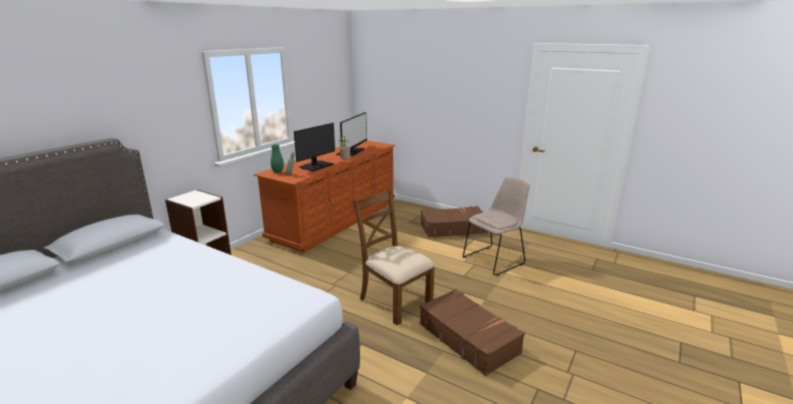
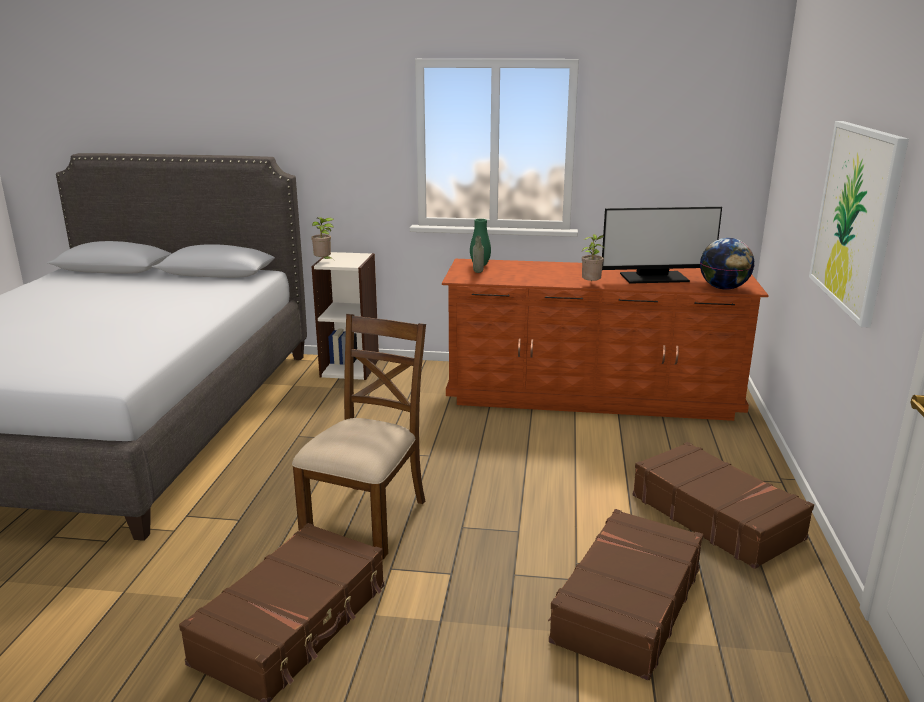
camera: 65 degrees right, 0 degrees up
(187, 203) = (324, 261): none -> potted plant
(316, 166) = (539, 276): monitor -> none
(380, 147) = (723, 288): none -> globe
(458, 102) = (856, 217): none -> picture
(494, 260) = (626, 605): beige chair -> brown suitcase

